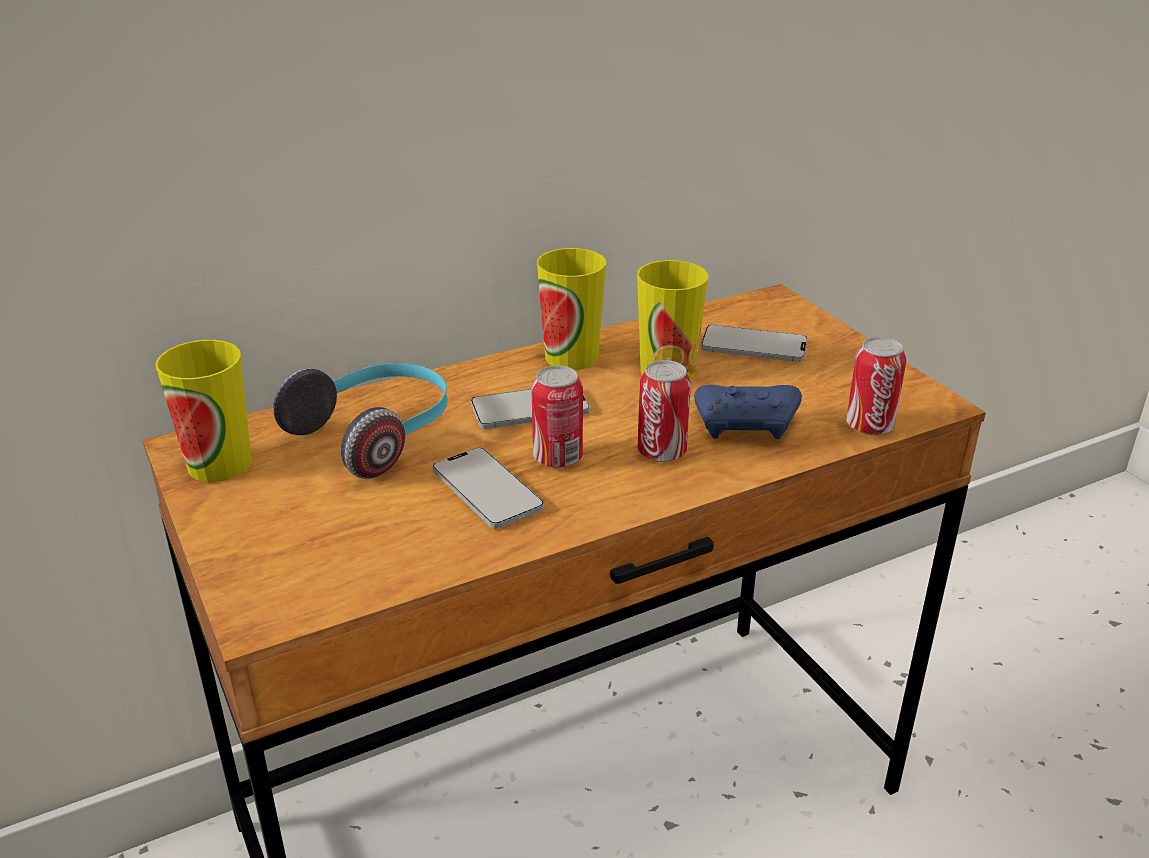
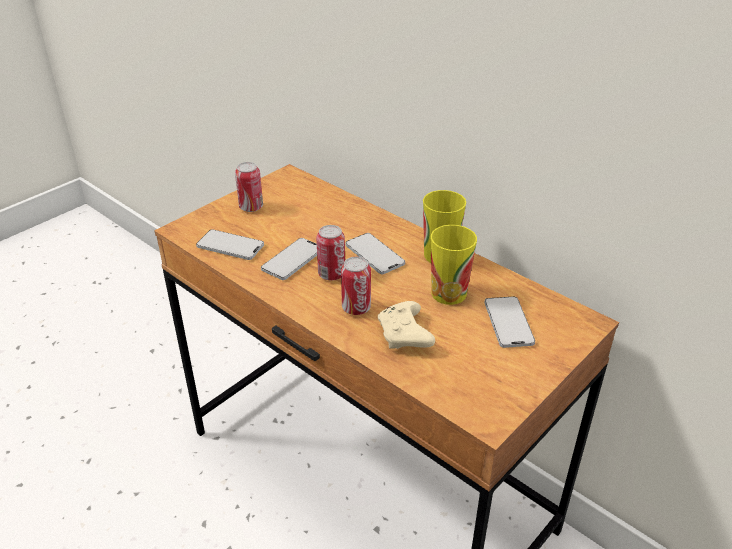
camera: 70 degrees right, 5 degrees up
(219, 464) = (279, 186): cup -> none
(377, 435) = (323, 217): headphones -> none
(384, 555) = (230, 246): none -> phone
(747, 425) = (405, 335): blue game controller -> beige game controller
(869, 426) = (435, 389): can -> can (251, 207)

